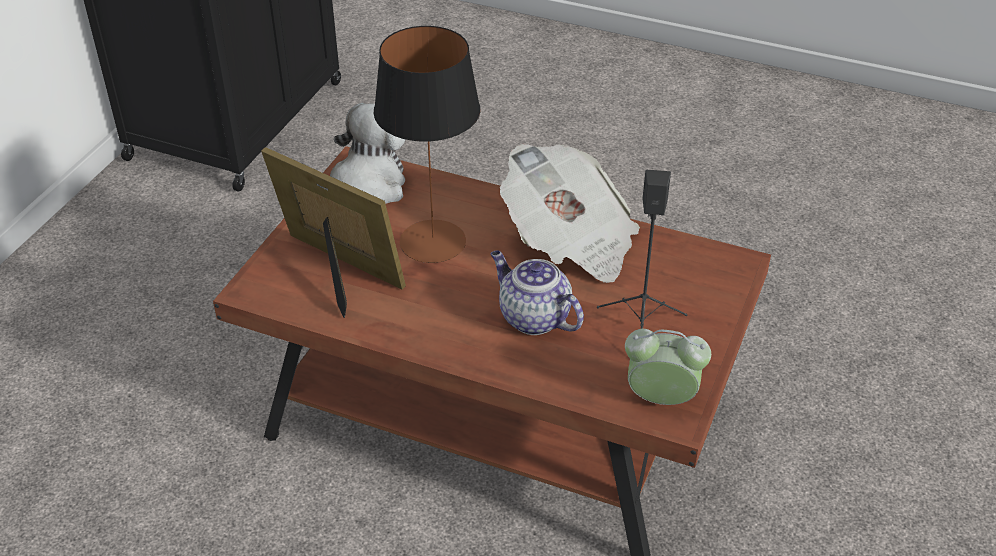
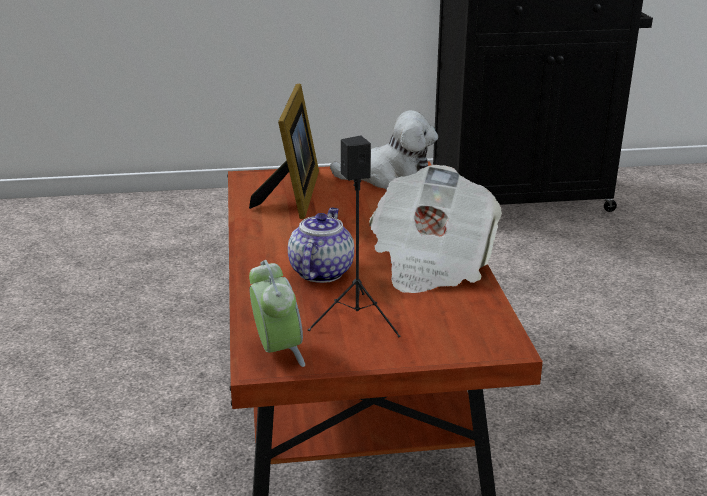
camera: 60 degrees right, 15 degrees down
(433, 241) = (364, 214): table lamp -> none

